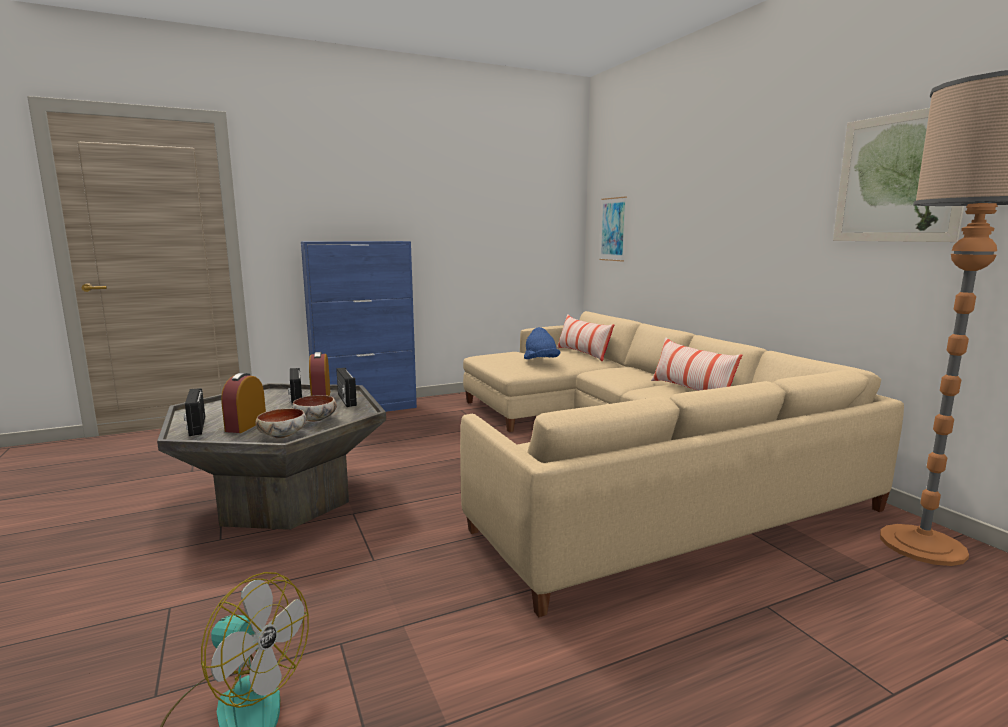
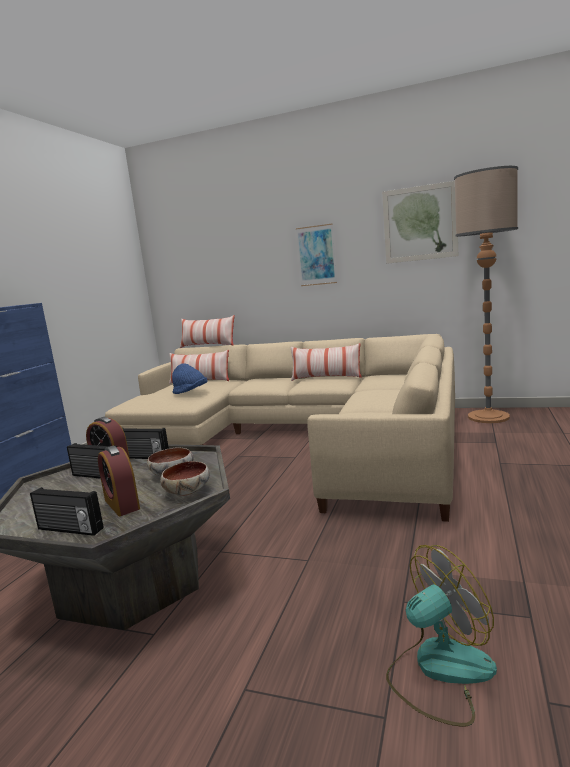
camera: 45 degrees left, 0 degrees up
(611, 315) = (208, 346): none -> pillow
(613, 229) = (183, 277): picture -> picture (316, 255)

